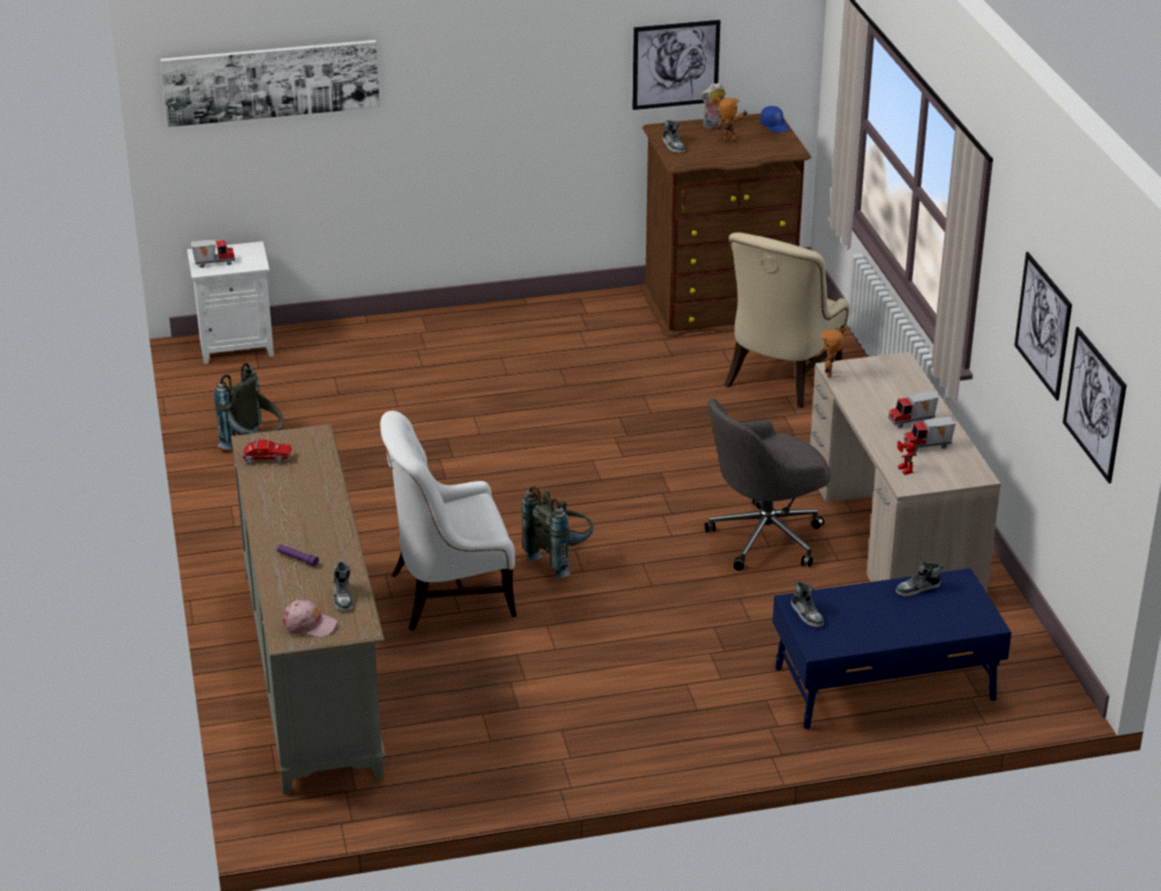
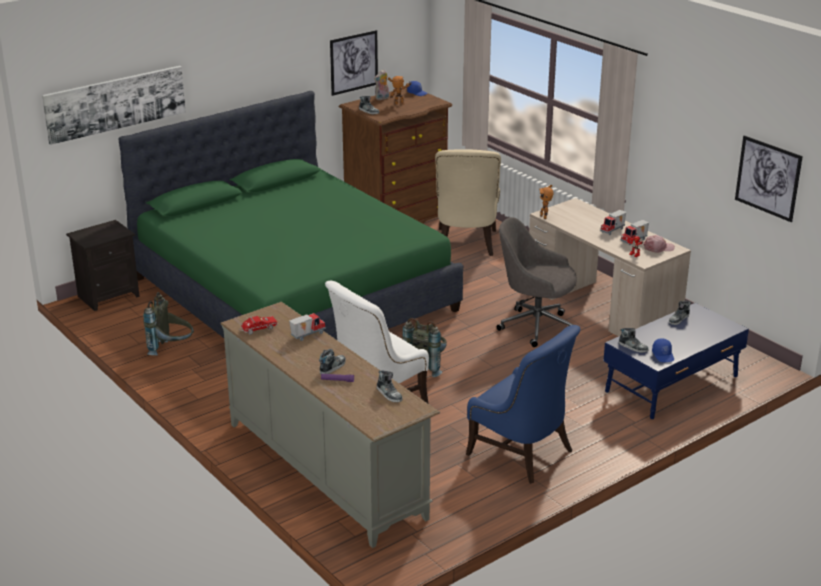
camera: 25 degrees left, 5 degrees down
(214, 263) = (93, 237): toy truck -> toy truck (307, 334)
(237, 345) = (109, 296): white nightstand -> black nightstand
(308, 538) = (332, 367): none -> shoe
(309, 625) = (383, 415): pink cap -> pink cap (658, 248)
(472, 401) = (293, 294): none -> green bed
(581, 723) = (522, 452): none -> blue chair
(764, 539) = (535, 327): grey office chair -> grey office chair turned 75 degrees clockwise
(839, 639) = (663, 355): none -> blue cap
(1043, 325) = (704, 145): picture -> none

